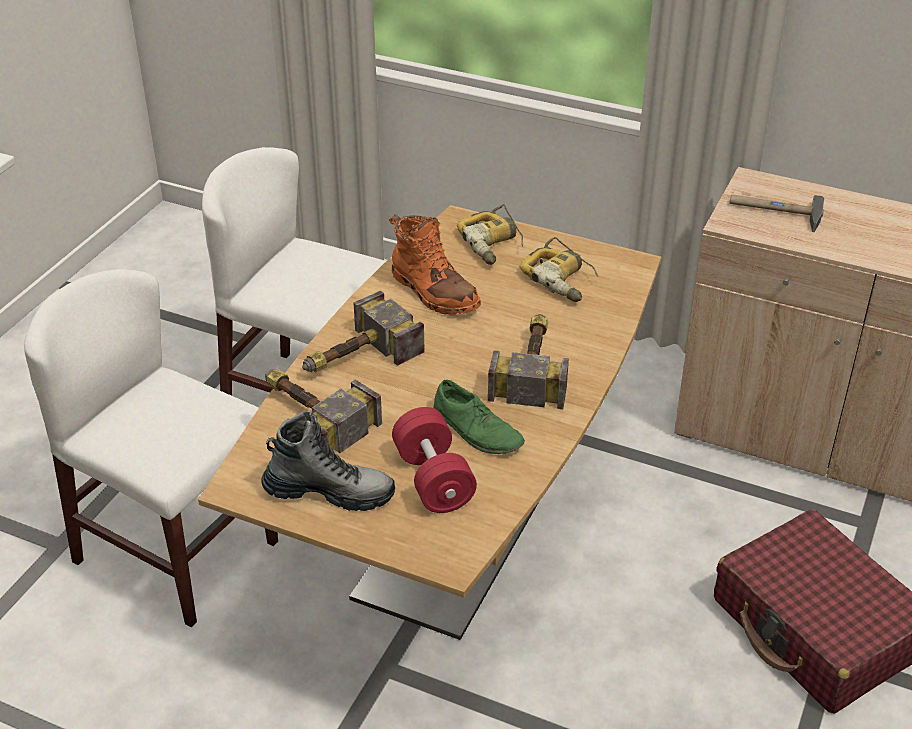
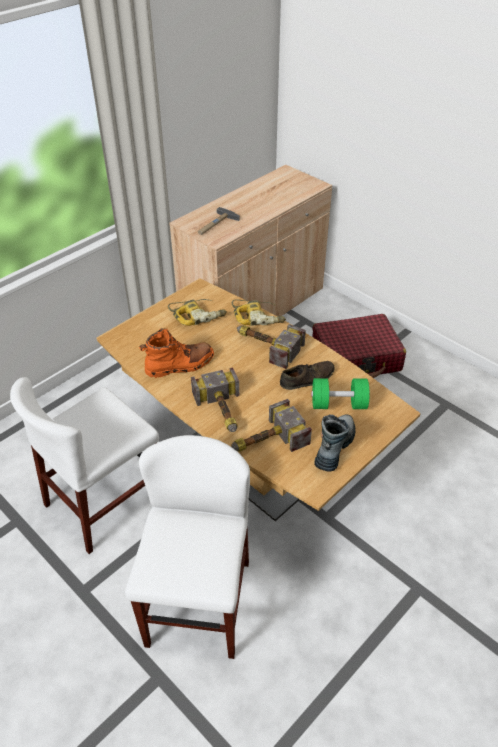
camera: 70 degrees left, 5 degrees up
(177, 551) = (198, 603): white chair -> white chair turned 135 degrees clockwise
(433, 479) = (338, 404): red dumbbell -> green dumbbell
(477, 430) = (307, 378): green shoe -> brown shoe
(493, 243) = (148, 330): power drill -> power drill (258, 316)

